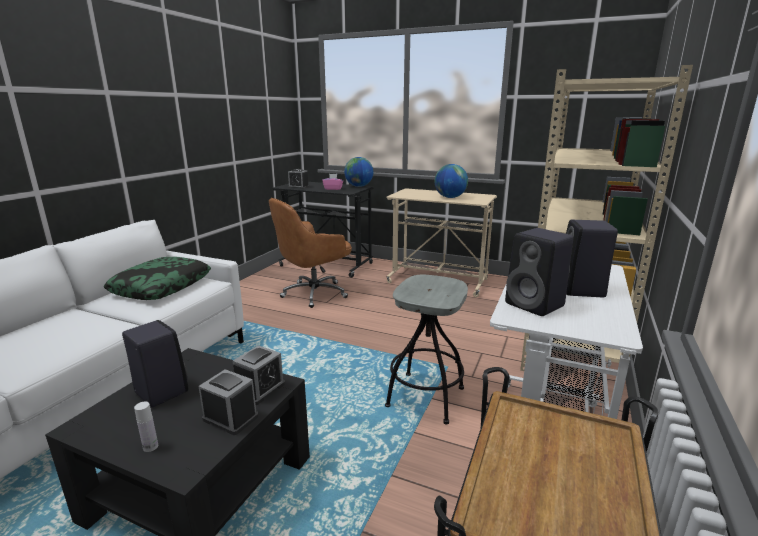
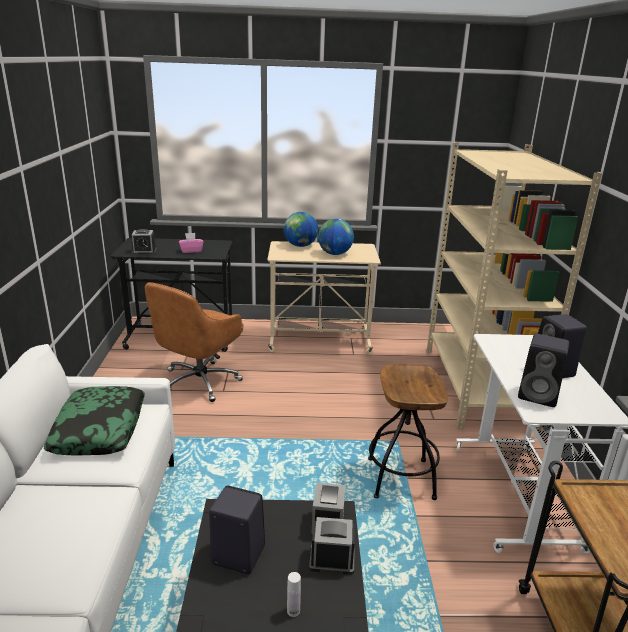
camera: 25 degrees left, 5 degrees up
(359, 186) = (216, 243): globe -> globe (300, 246)
(425, 396) = (401, 477): grey stool -> brown stool

